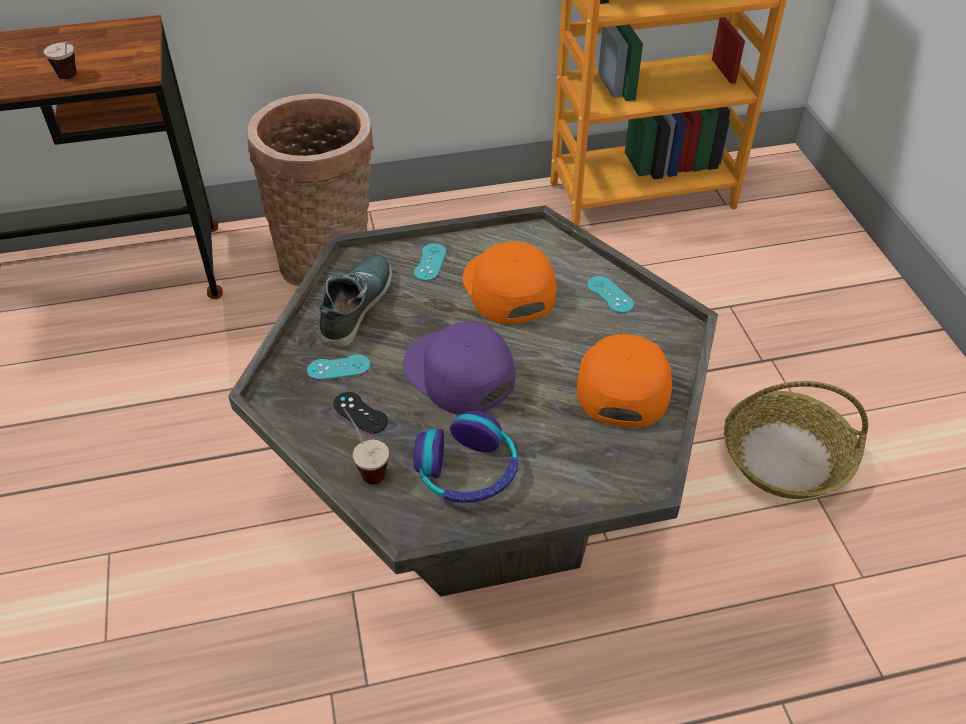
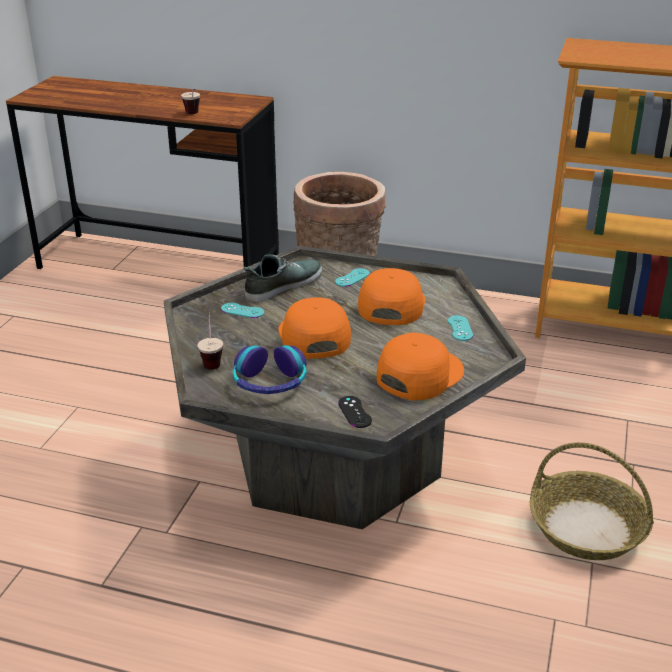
camera: 30 degrees right, 15 degrees down
(360, 413) = (233, 335): black game controller -> black game controller (354, 412)
(458, 374) = (312, 336): purple cap -> orange cap

